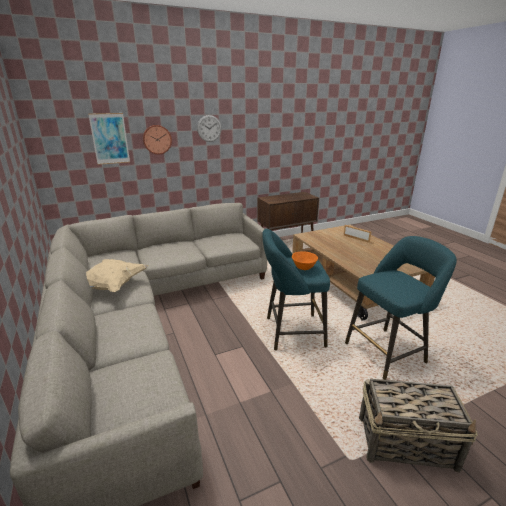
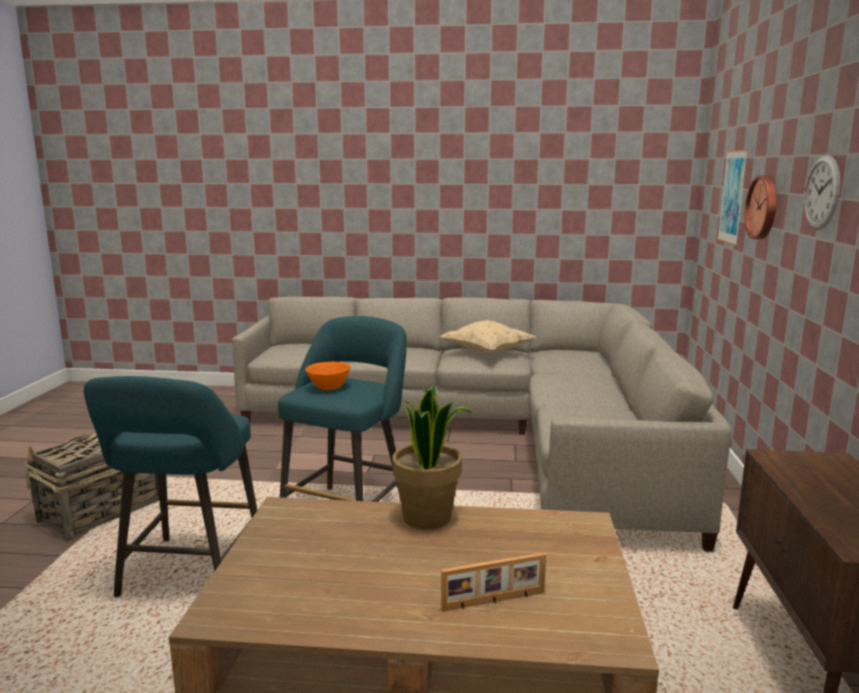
camera: 120 degrees right, 10 degrees down
(335, 254) = (428, 518): none -> potted plant

